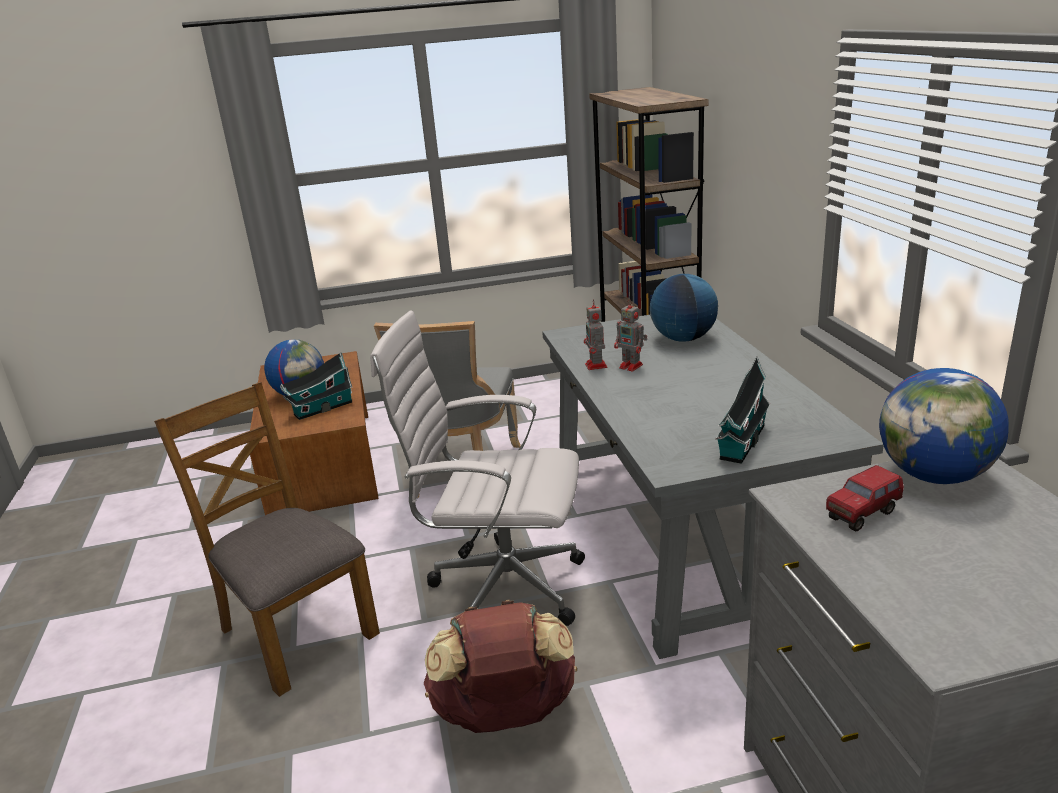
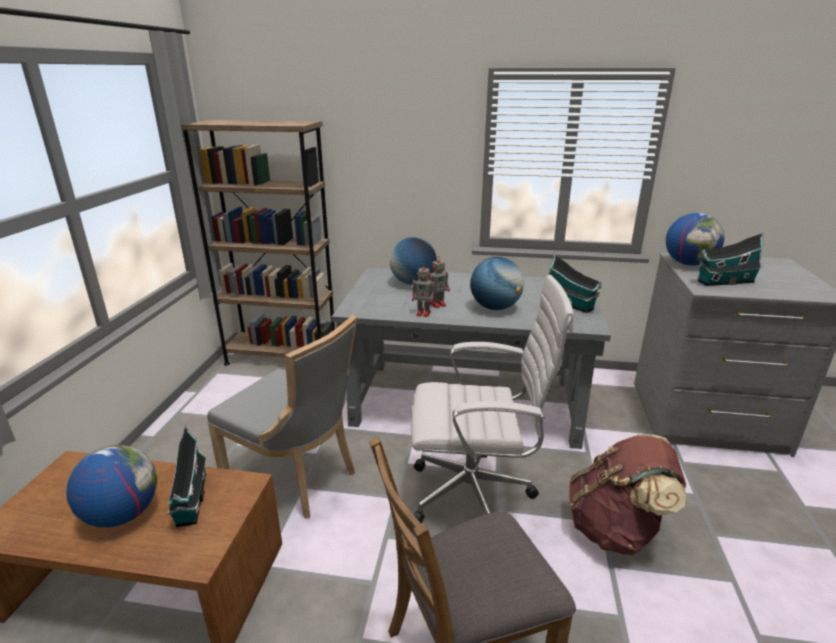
camera: 70 degrees left, 0 degrees up
(500, 587) = (476, 496): white office chair -> white office chair turned 120 degrees counterclockwise
(661, 398) = (495, 307): none -> globe
(863, 515) = (723, 282): toy truck -> toy house

